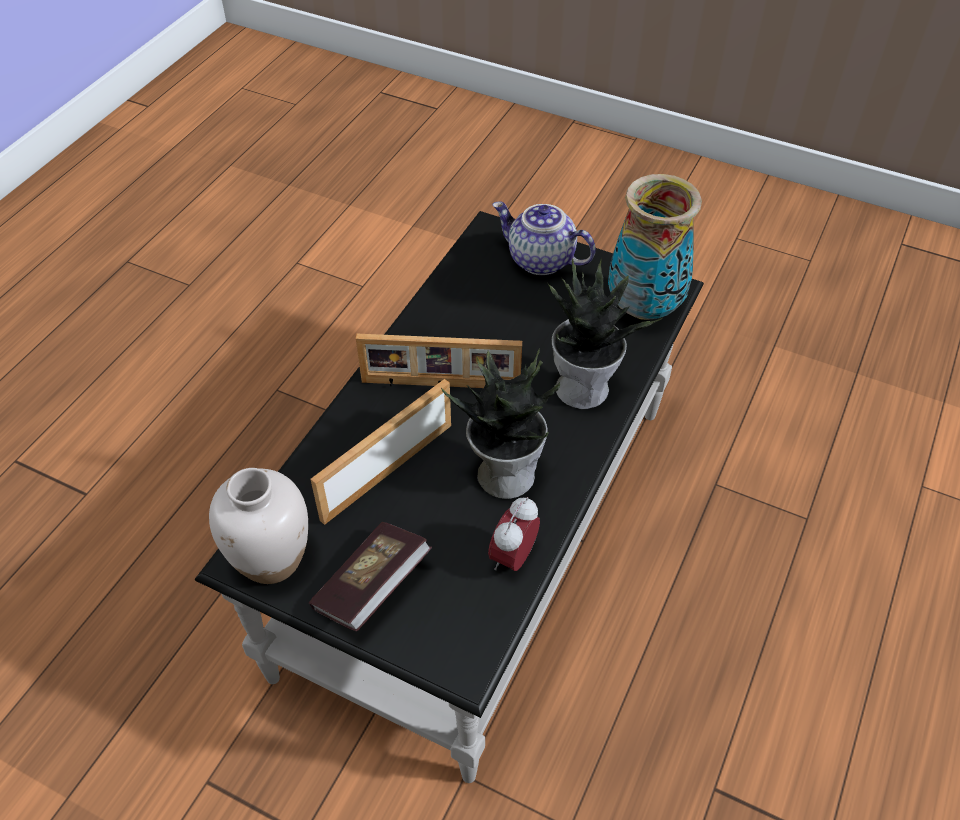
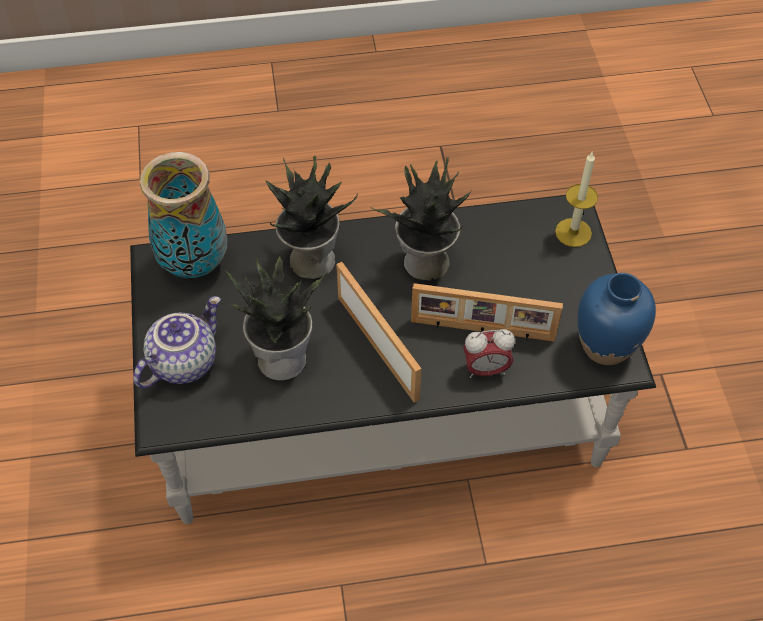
camera: 125 degrees left, 5 degrees up
(272, 560) = (605, 346): white vase -> blue vase
(372, 587) = (570, 281): book -> none
(431, 640) = (573, 232): none -> candle
(488, 318) = (282, 357): none -> potted plant
(513, 557) = (484, 225): alarm clock -> alarm clock (485, 369)
(539, 261) = (183, 361): teapot -> teapot turned 135 degrees counterclockwise

